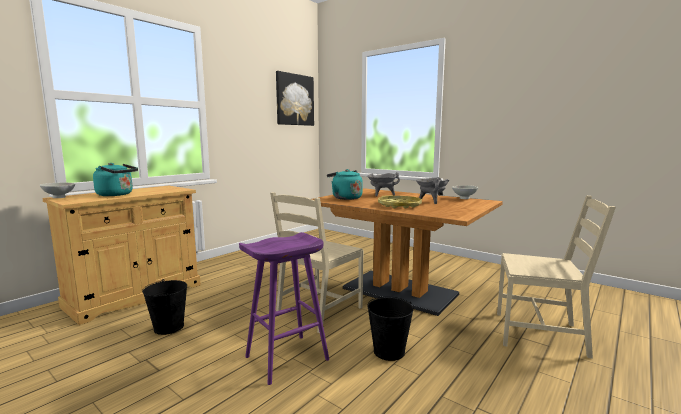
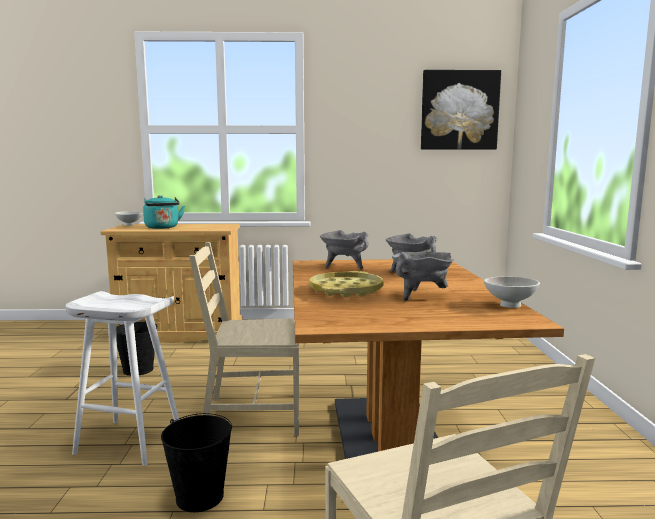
camera: 50 degrees right, 0 degrees up
(286, 359) = (127, 442): purple stool -> white stool
(345, 198) = (344, 267): turquoise kettle -> grey cooking pot

